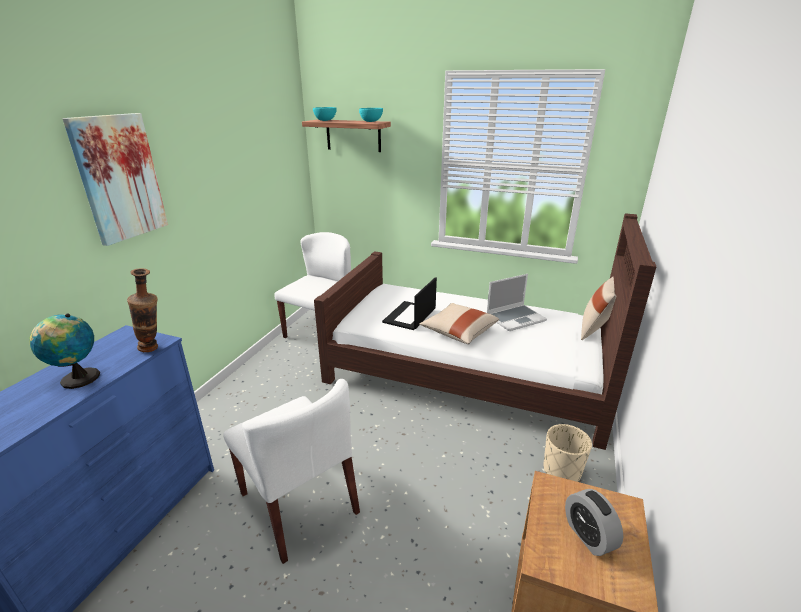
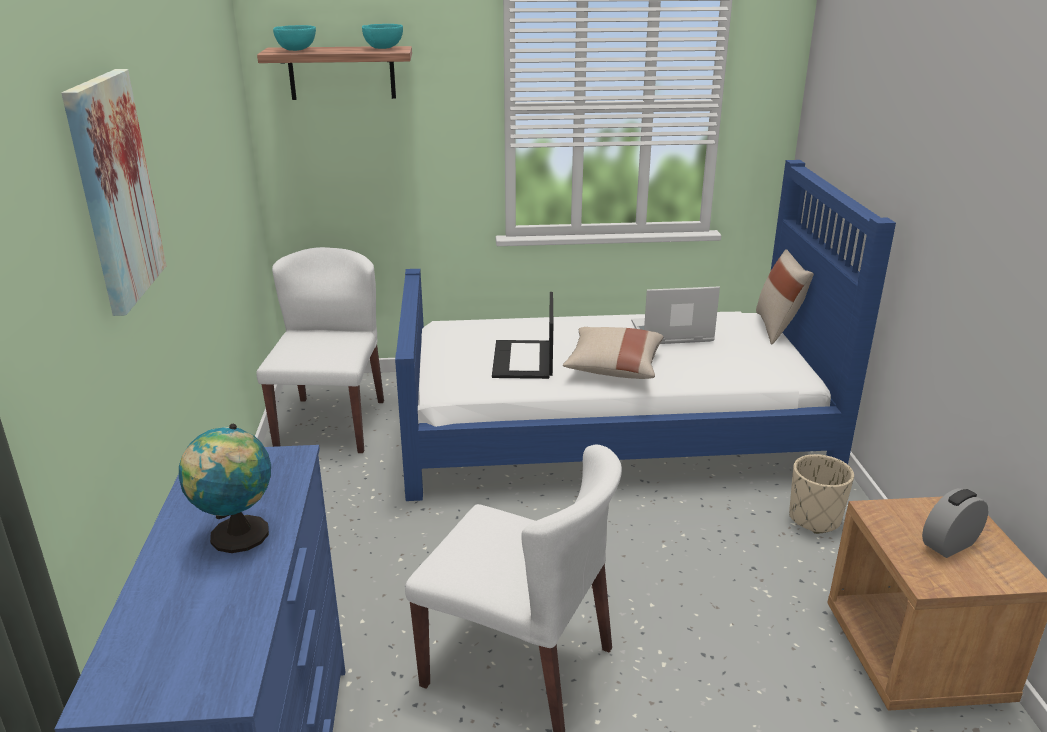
camera: 25 degrees left, 0 degrees up
(154, 349) = (299, 468): vase -> none
(467, 371) = (611, 430): brown bed -> blue bed
(515, 318) = (671, 333): laptop -> laptop turned 135 degrees counterclockwise
(588, 536) = (949, 544): alarm clock -> alarm clock turned 105 degrees clockwise

